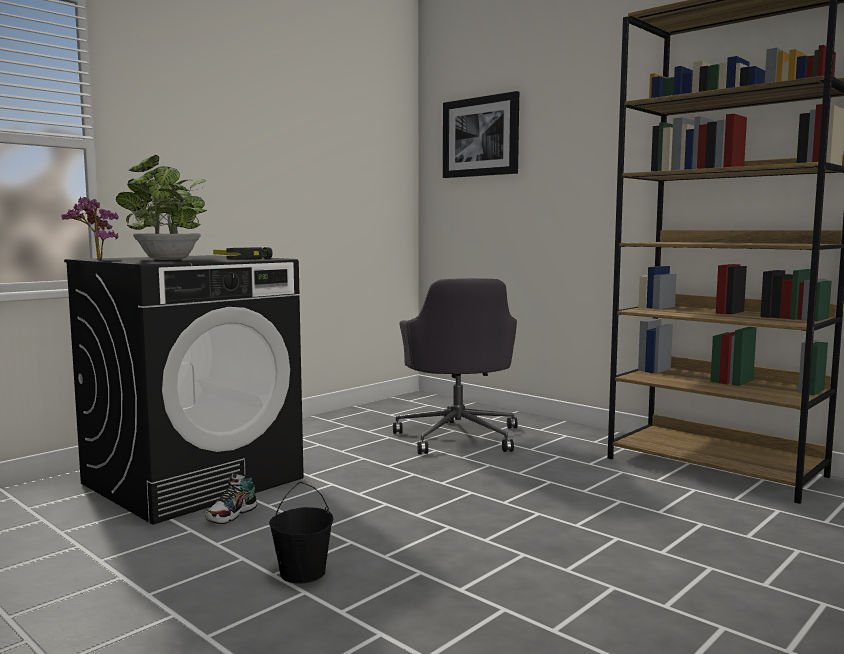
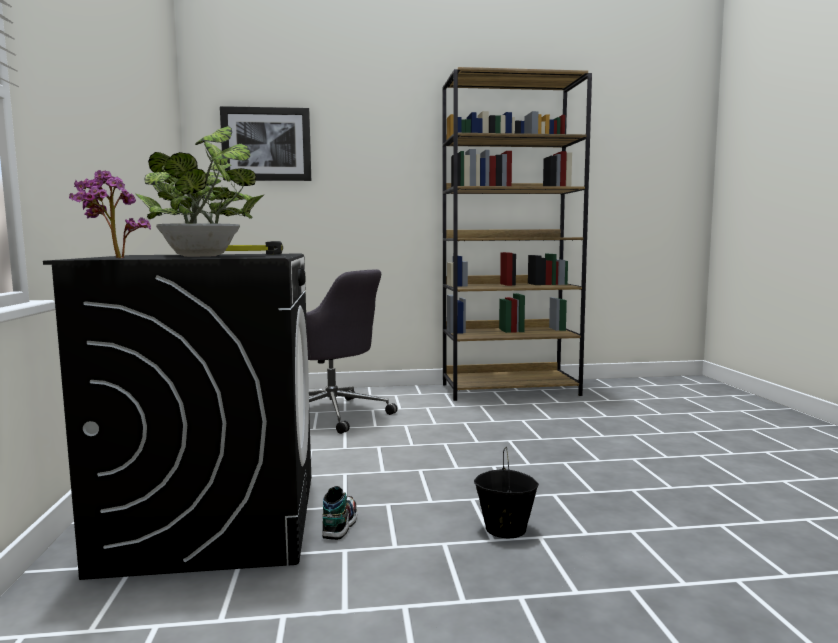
camera: 50 degrees left, 0 degrees up
(231, 515) = (339, 525): shoe -> shoe turned 150 degrees counterclockwise

